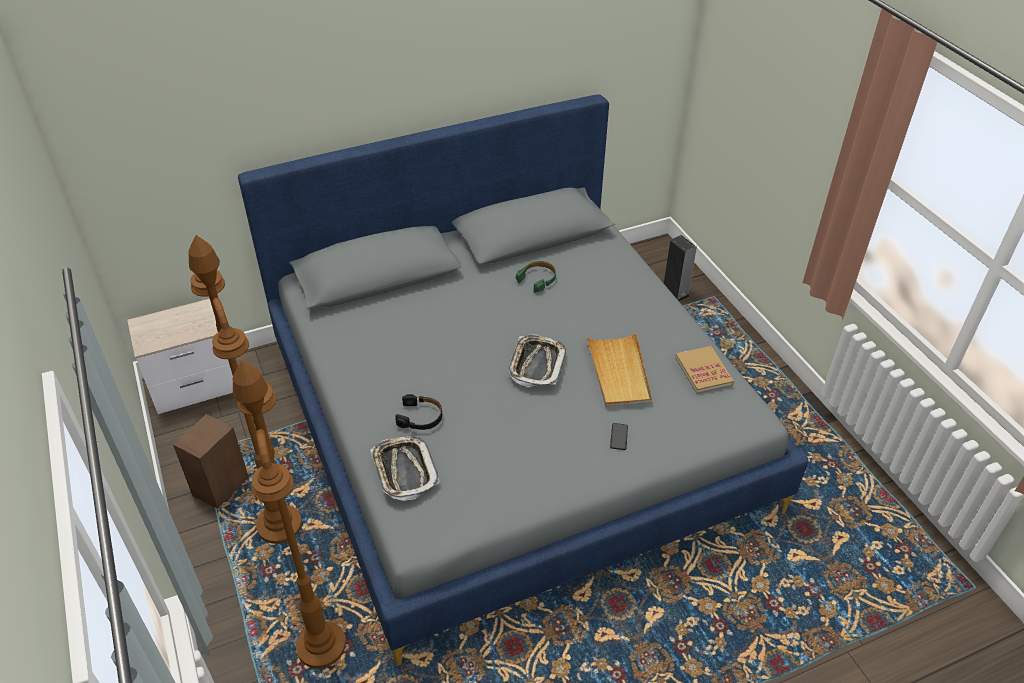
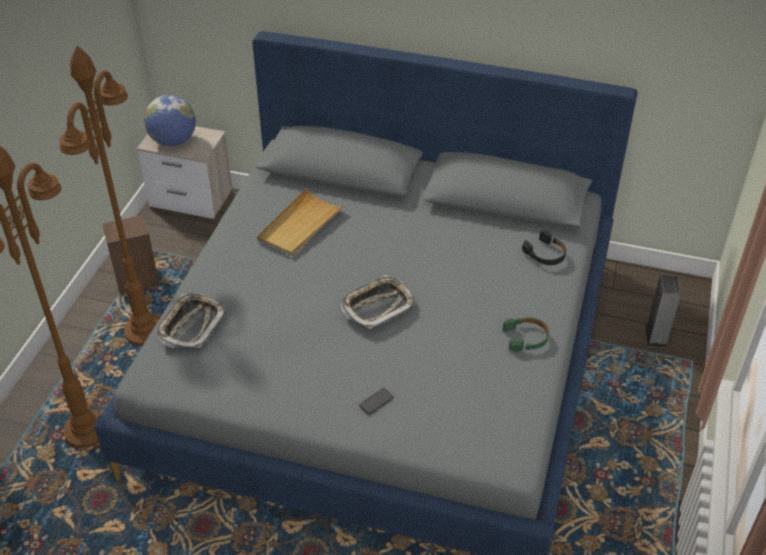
camera: 40 degrees right, 0 degrees up
(167, 331) = (173, 141): none -> globe
(420, 417) = (247, 294): black headphones -> black headphones (545, 254)
(538, 279) = (463, 239): green headphones -> green headphones (526, 338)
(619, 372) = (438, 351): beige tray -> beige tray (300, 225)
(703, 371) = (514, 395): book -> none

